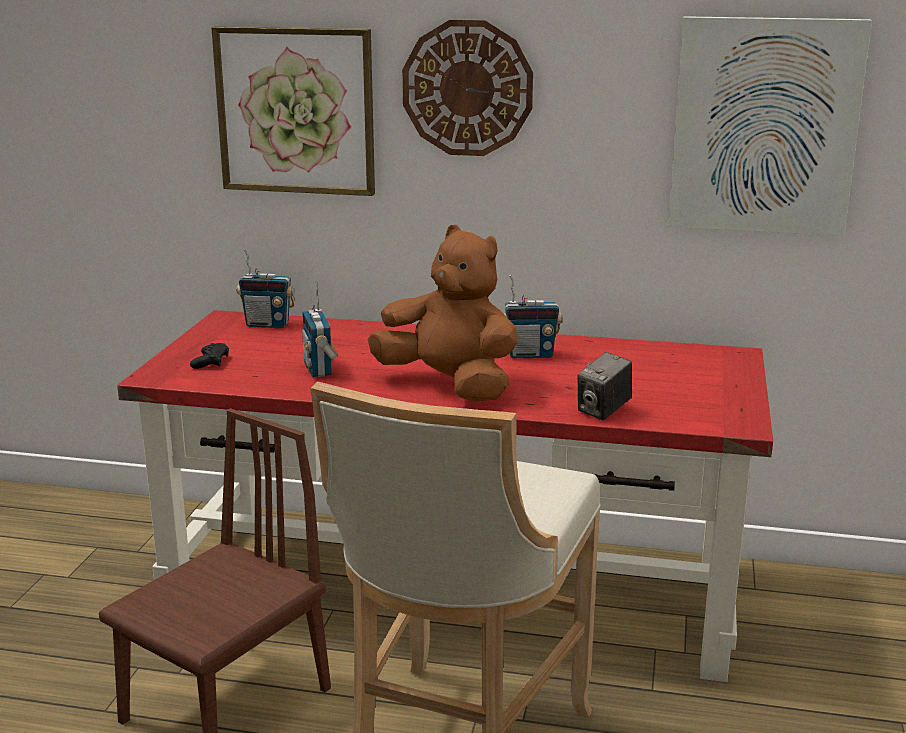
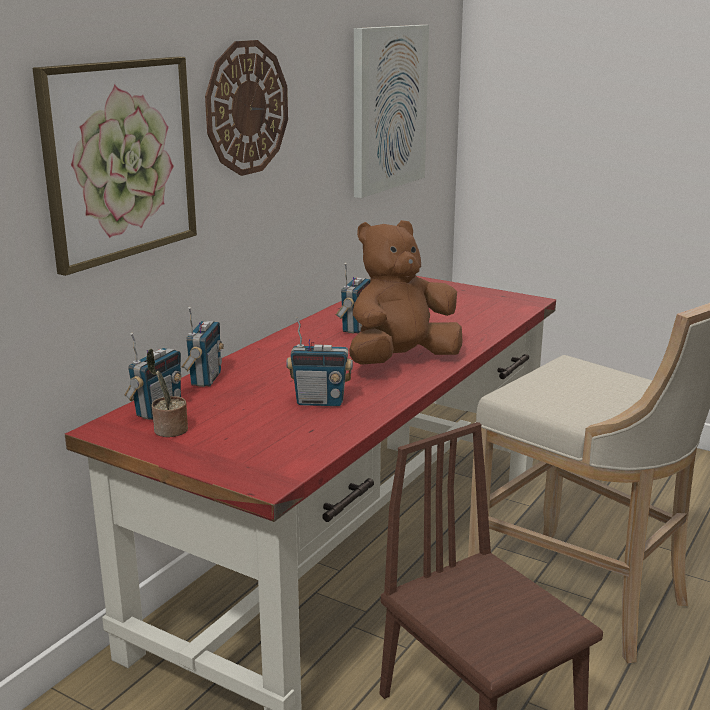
camera: 70 degrees left, 0 degrees up
(210, 362) = (249, 448): black game controller -> none
(231, 334) = (169, 431): none -> potted plant
(343, 326) = (205, 379): none -> radio
(603, 411) = (486, 326): camera -> none

